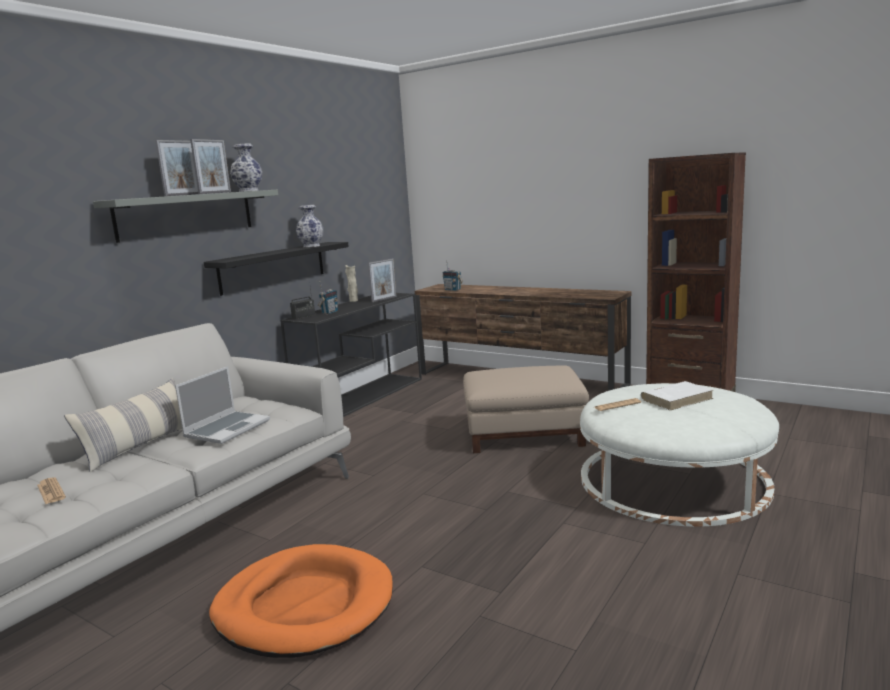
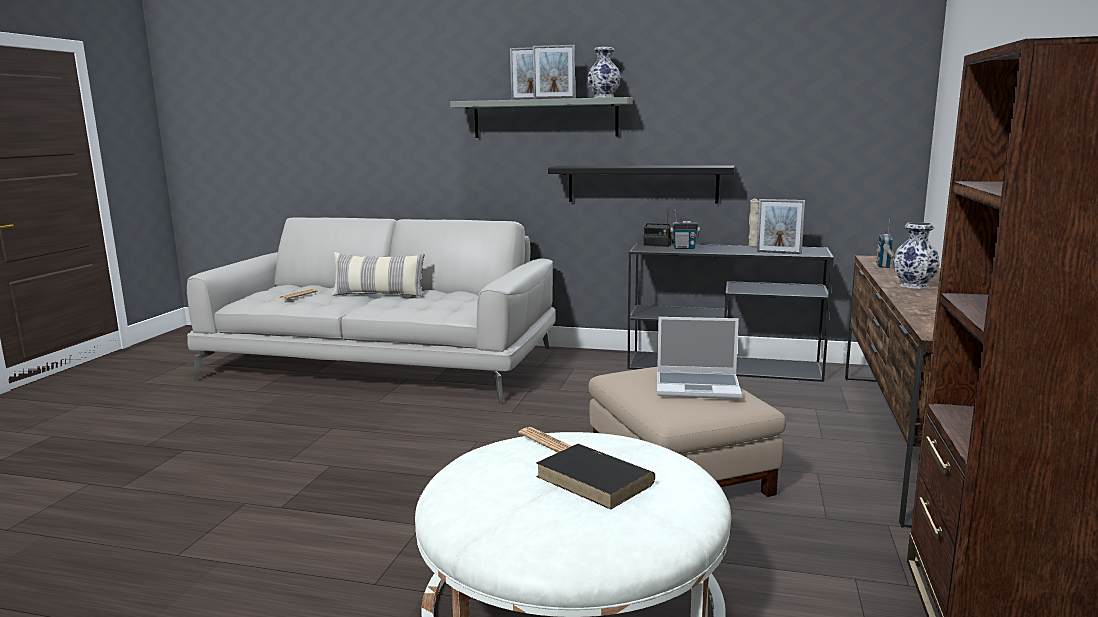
camera: 70 degrees right, 0 degrees up
(227, 428) = (412, 304): laptop -> laptop (698, 387)
(304, 606) = (276, 434): orange dog bed -> none
(311, 246) = (683, 166): vase -> vase (912, 285)
(677, 399) = (595, 480): white book -> black book

